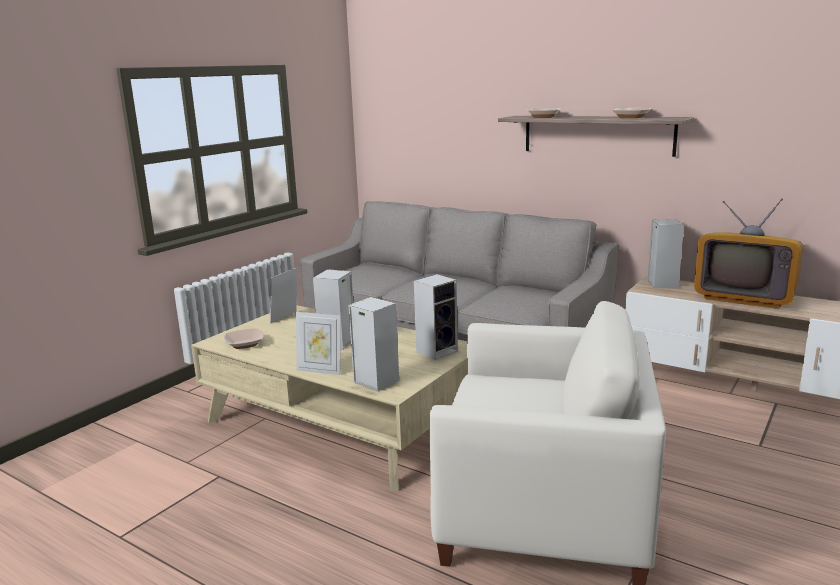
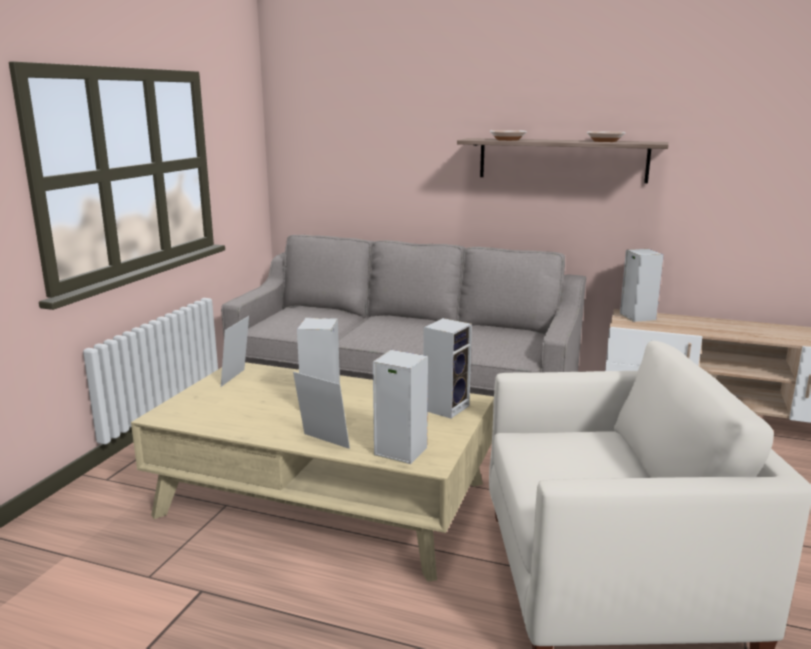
camera: 15 degrees left, 0 degrees up
(244, 344) = (203, 416): bowl -> none
(320, 370) = (322, 443): picture frame -> picture frame turned 150 degrees counterclockwise
(745, 296) = (725, 326): television -> none

